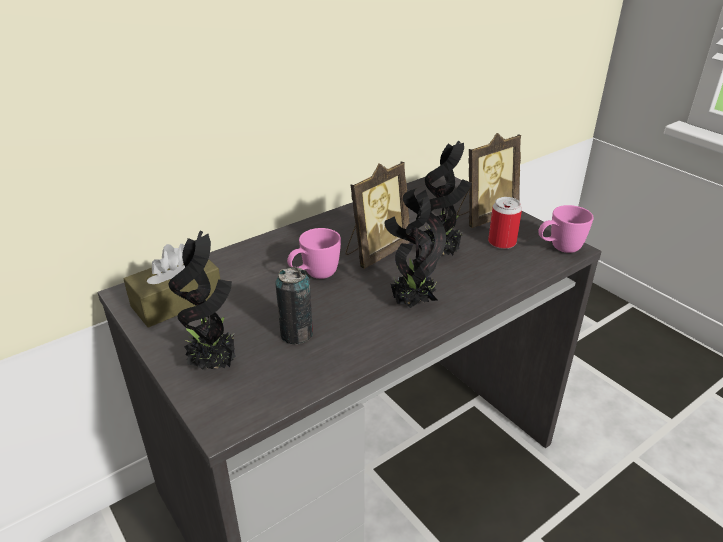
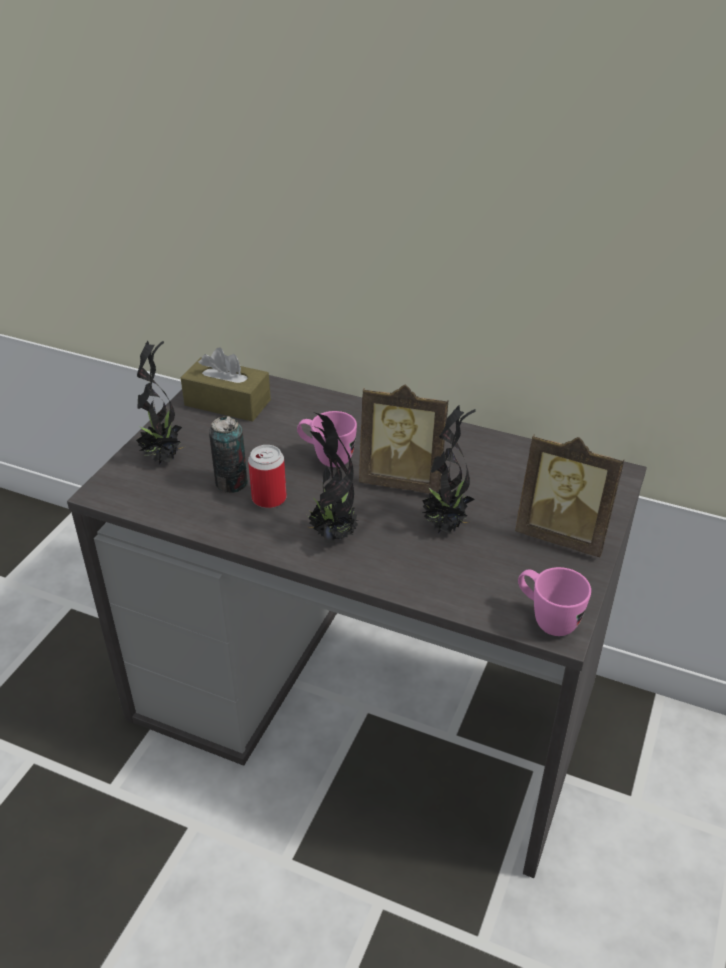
camera: 60 degrees right, 5 degrees up
(502, 242) = (513, 566): can -> can (269, 498)

